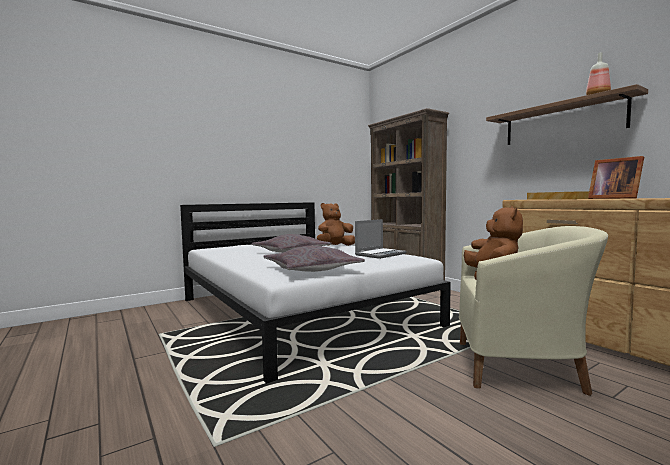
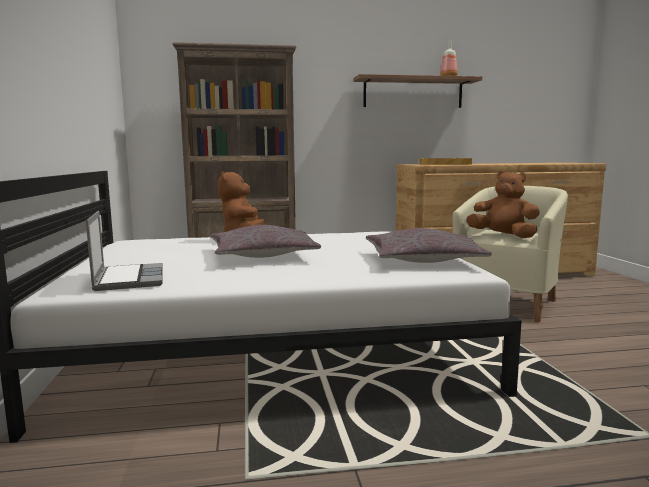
camera: 65 degrees left, 5 degrees up
(380, 254) = (348, 236): laptop -> laptop (128, 278)
(613, 198) = (489, 164): picture frame -> none

